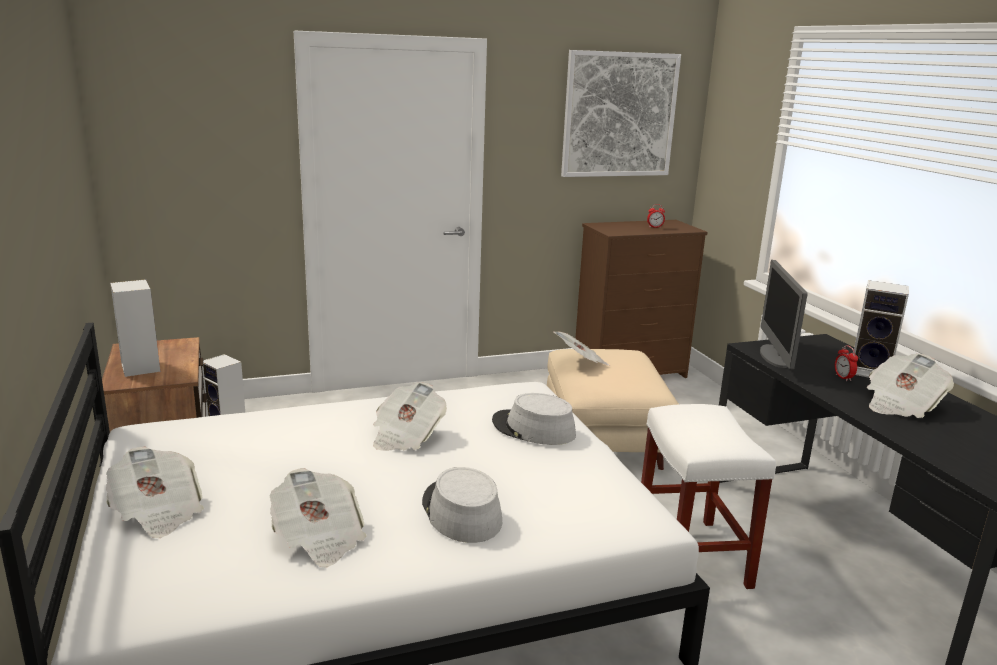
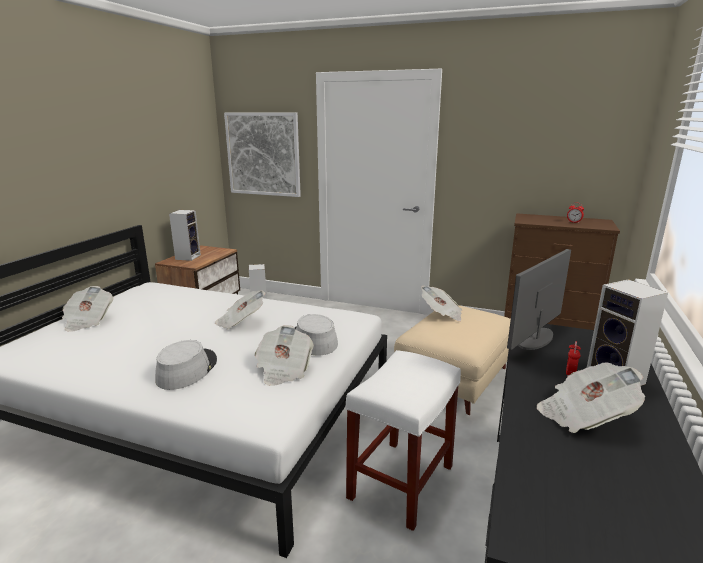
camera: 40 degrees right, 0 degrees up
(319, 538) = (110, 356): newspaper -> newspaper (283, 370)
(619, 115) = (557, 125): picture -> picture (263, 154)

